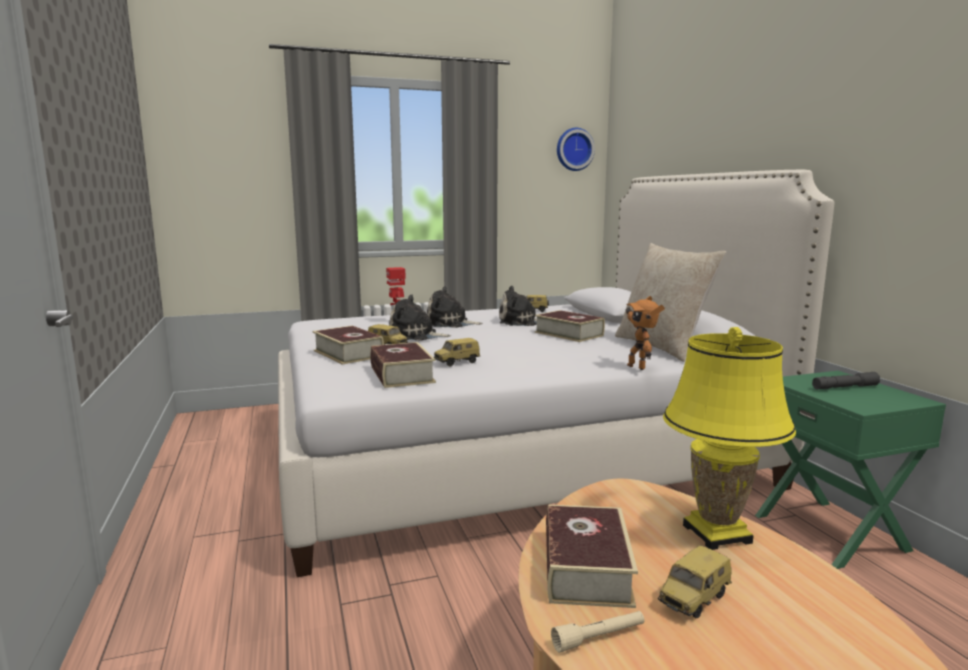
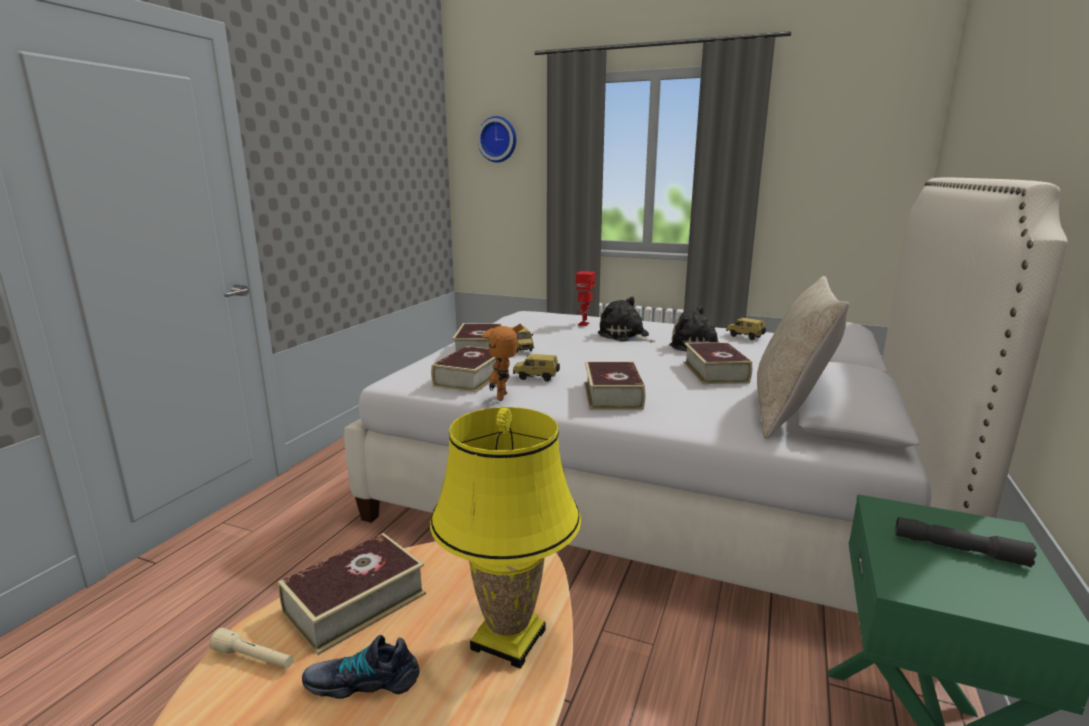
camera: 40 degrees right, 5 degrees up
(415, 336) = (566, 343): plush toy -> none
(542, 360) = (612, 395): none -> book
(574, 149) = (884, 137): wall clock -> wall clock (498, 139)
(638, 367) = (694, 430): toy robot -> toy robot (506, 397)
(695, 601) = (363, 681): toy car -> shoe

